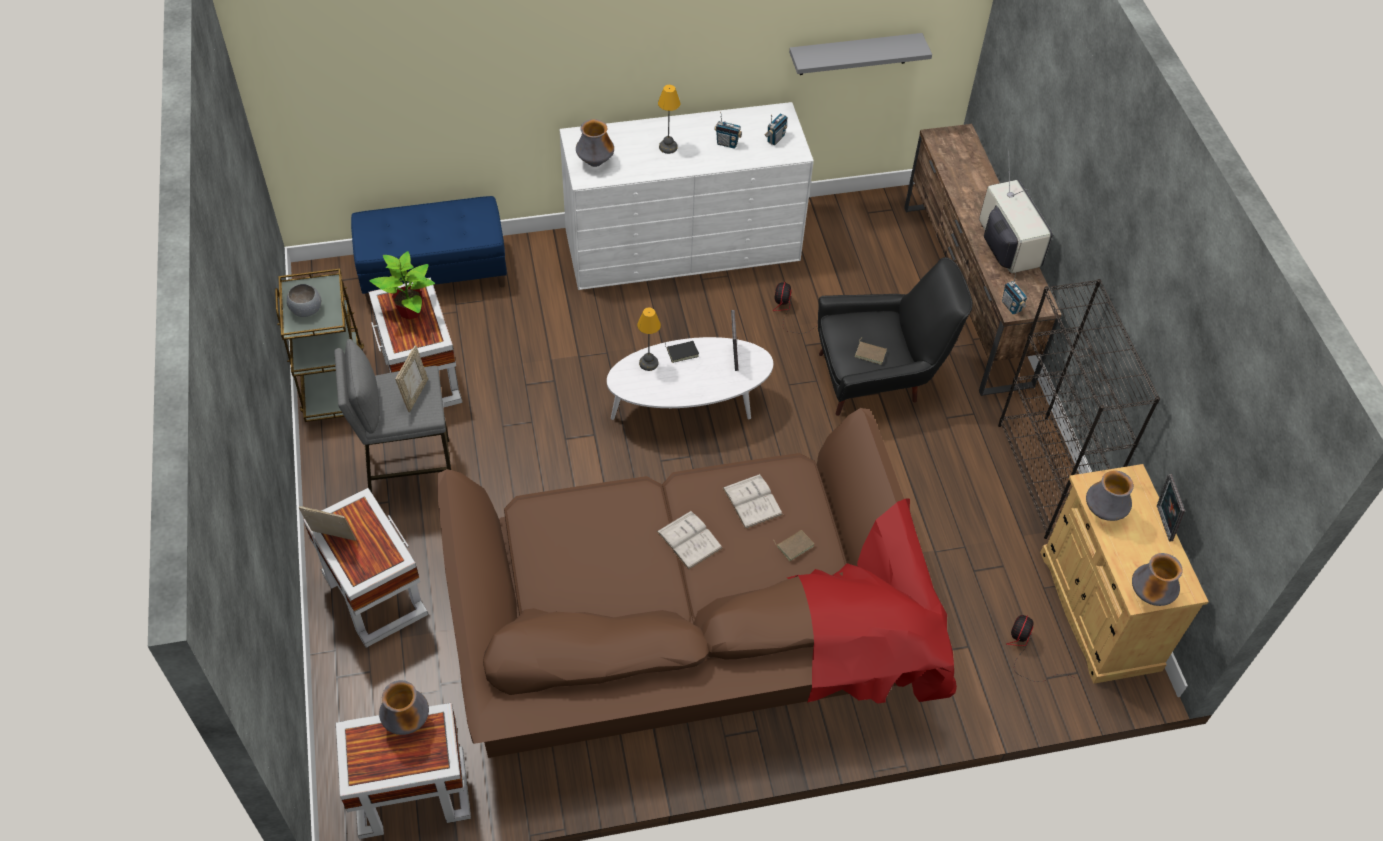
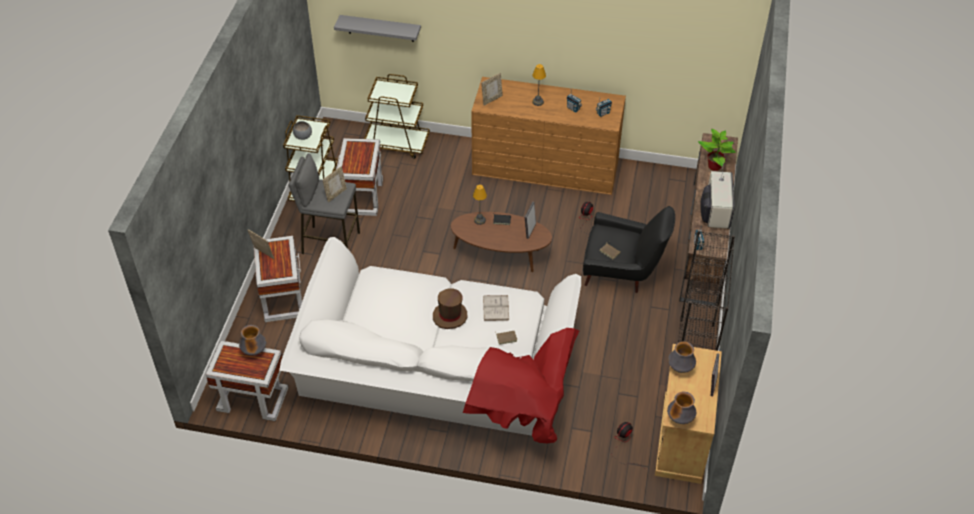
camera: 25 degrees right, 5 degrees down
(411, 311) = (360, 154): potted plant -> potted plant (714, 166)
(434, 273) = (397, 143): blue bench -> brown cart
(595, 162) = (492, 99): vase -> picture frame
(682, 245) = (545, 167): white dresser -> brown dresser
(687, 626) = (437, 368): brown sofa -> white sofa
(688, 408) = (500, 256): white coffee table -> brown coffee table
(689, 540) = (450, 316): white book -> brown hat
(854, 54) = (666, 75): grey shelf -> grey shelf (380, 28)

